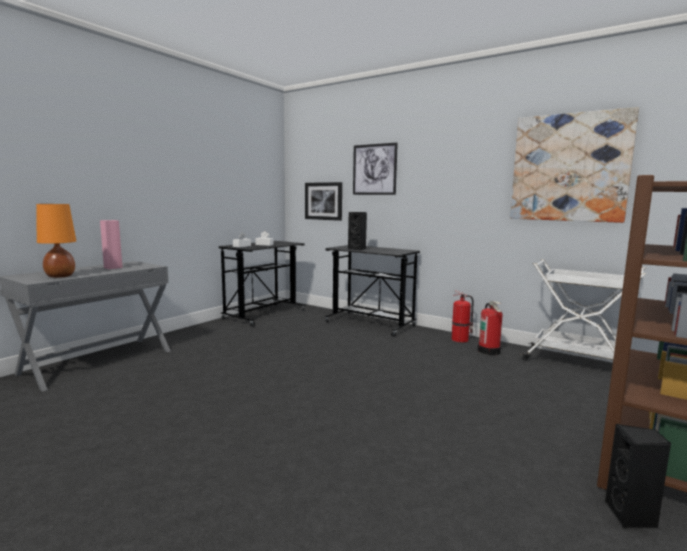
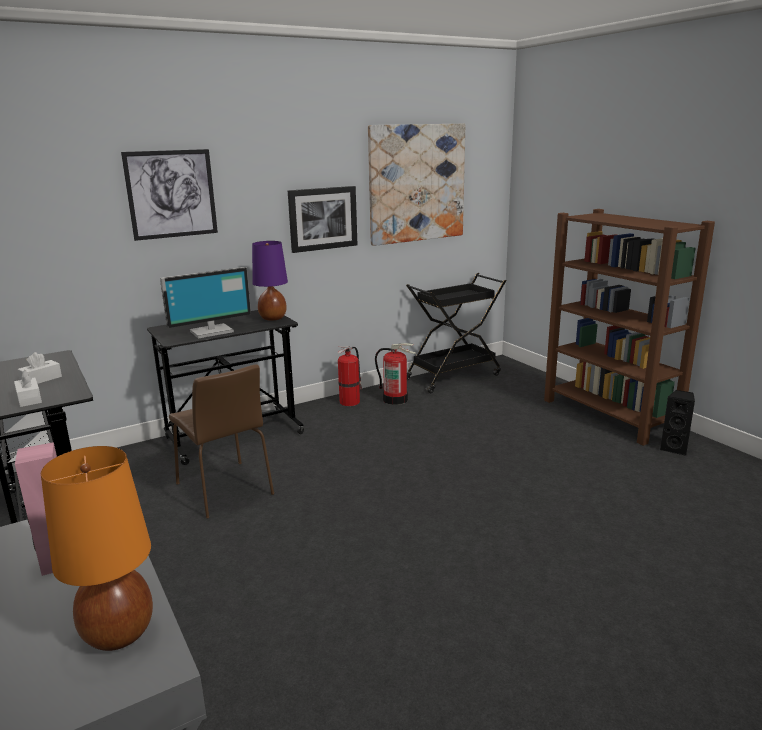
camera: 65 degrees left, 10 degrees up
(309, 335) = (226, 490): none -> brown chair
(323, 201) = (64, 260): picture -> picture (323, 218)
(358, 249) = (211, 331): black speaker -> monitor
(399, 252) = (273, 318): none -> purple table lamp
(575, 363) = (453, 377): white cart -> black cart

